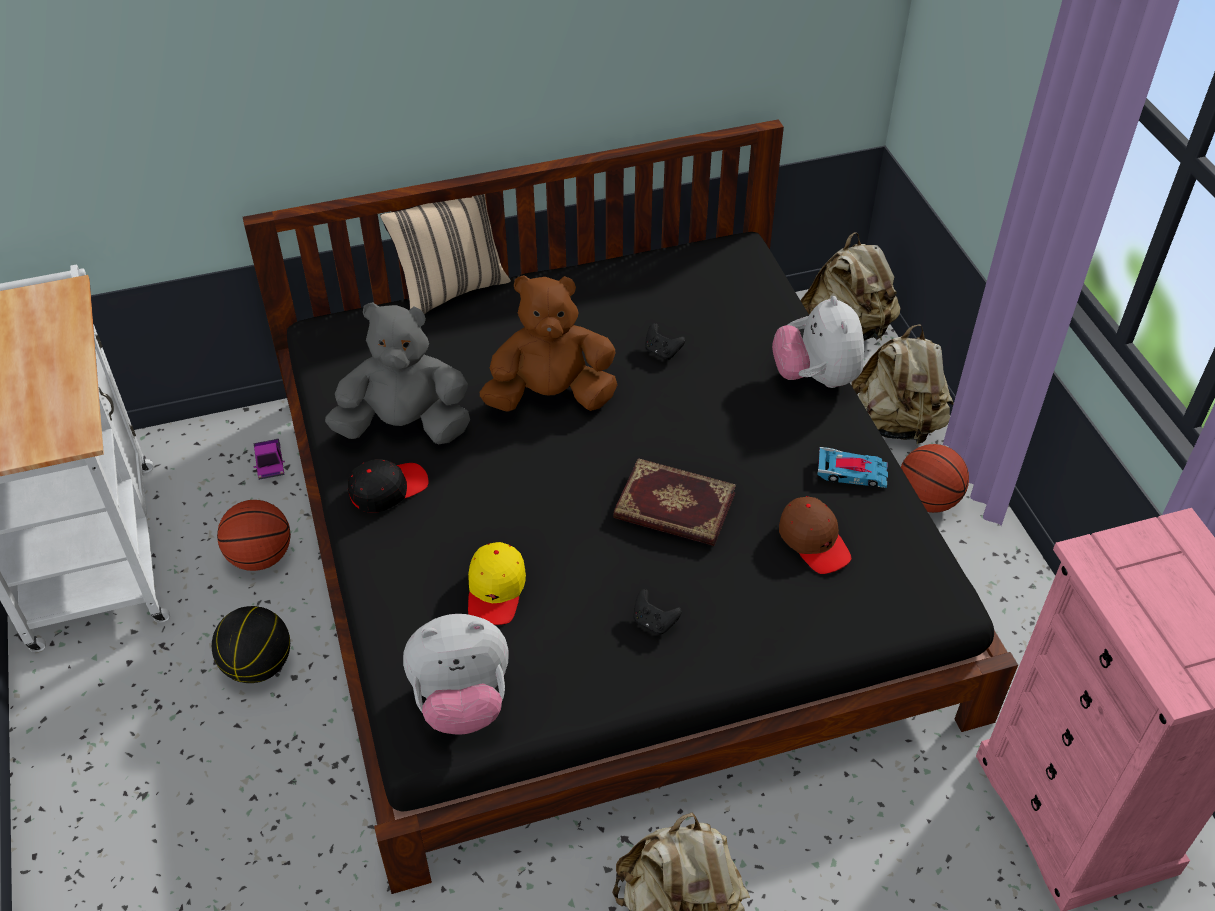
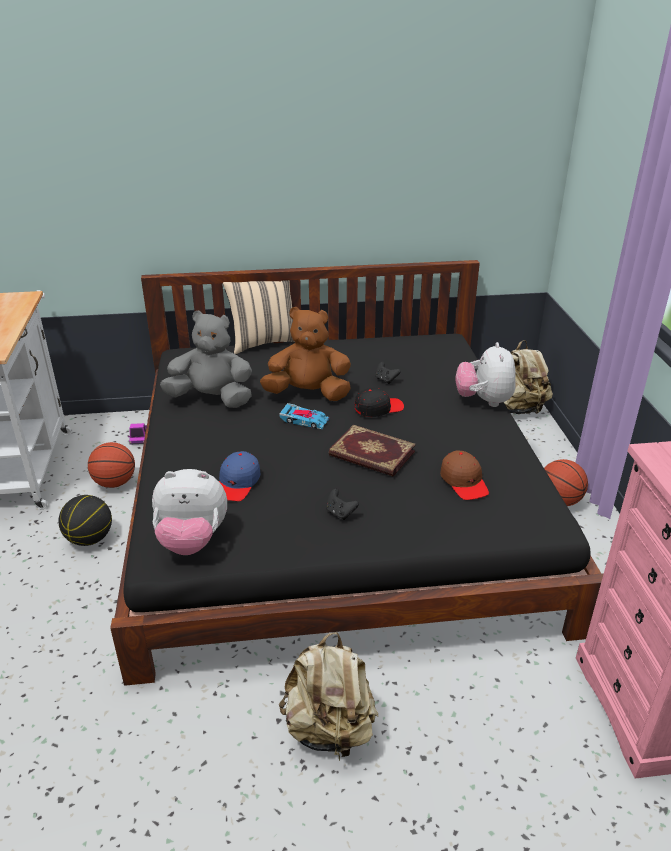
camera: 10 degrees right, 15 degrees down
(387, 489) = (188, 427): black cap -> black cap (378, 408)
(496, 590) = (237, 483): yellow cap -> blue cap
(852, 472) = (498, 449): toy car -> toy car (304, 420)
(896, 424) = (543, 458): beige backpack -> none

